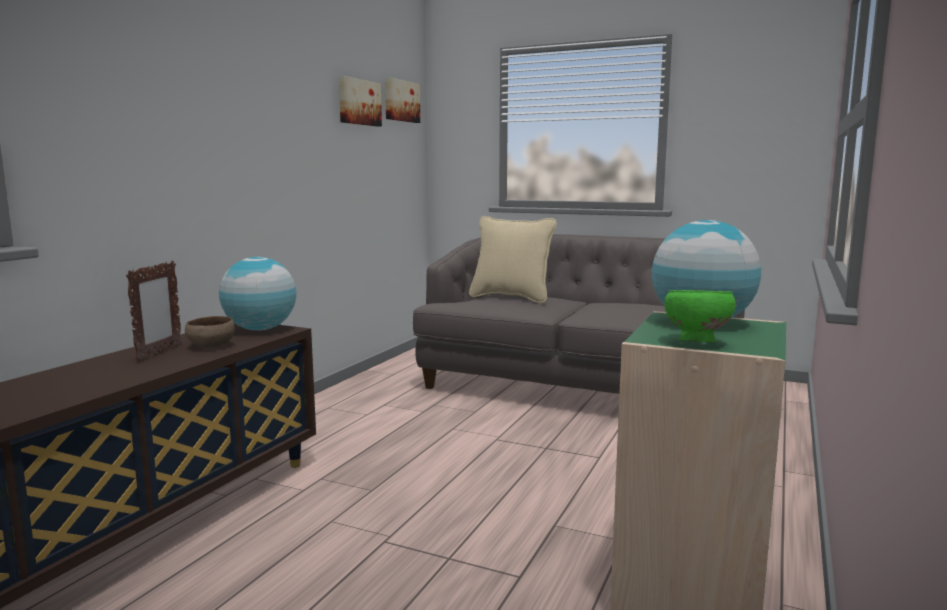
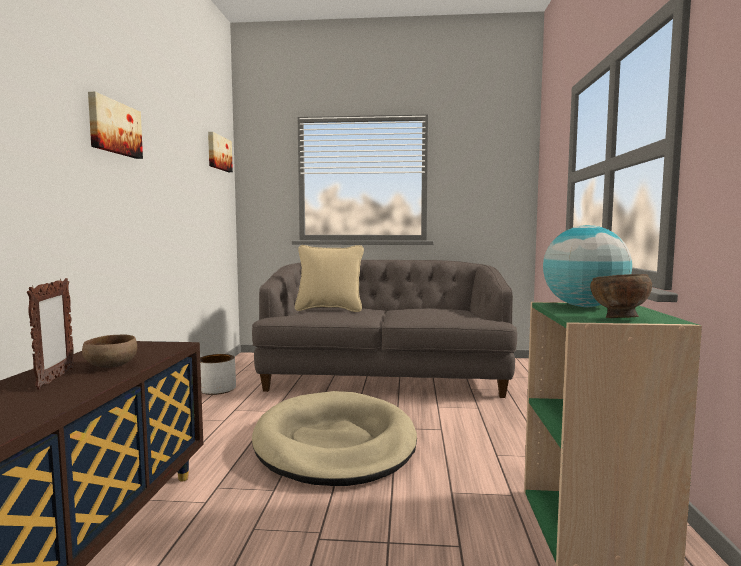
camera: 20 degrees left, 5 degrees down
(260, 329) = (148, 347): globe -> none
(358, 102) = (190, 149): picture -> picture (114, 128)
(379, 380) = (217, 389): none -> white planter
(464, 455) = (335, 443): none -> beige dog bed
(695, 343) = (618, 319): green bowl -> brown bowl

